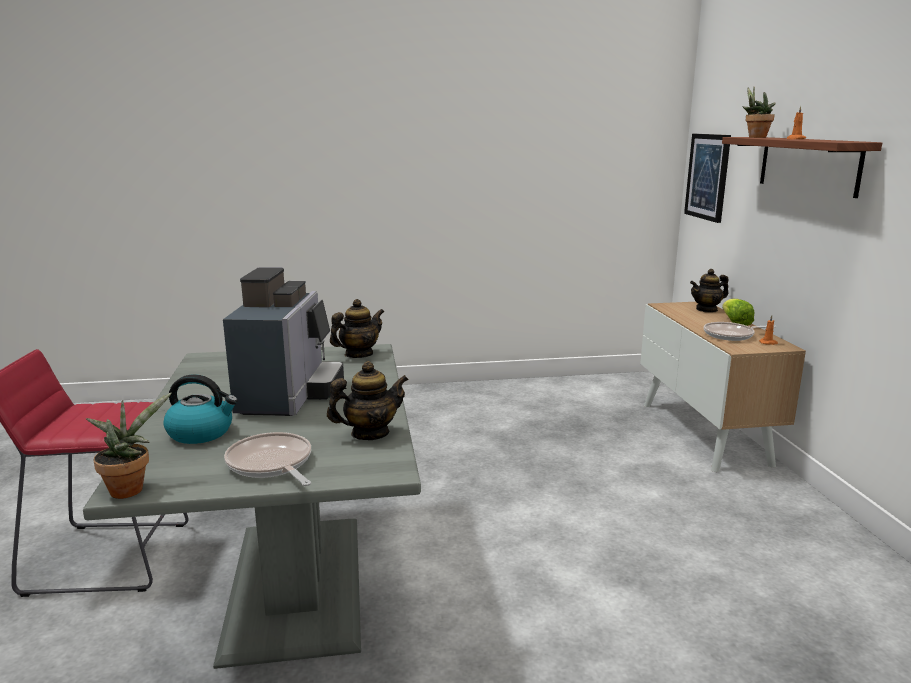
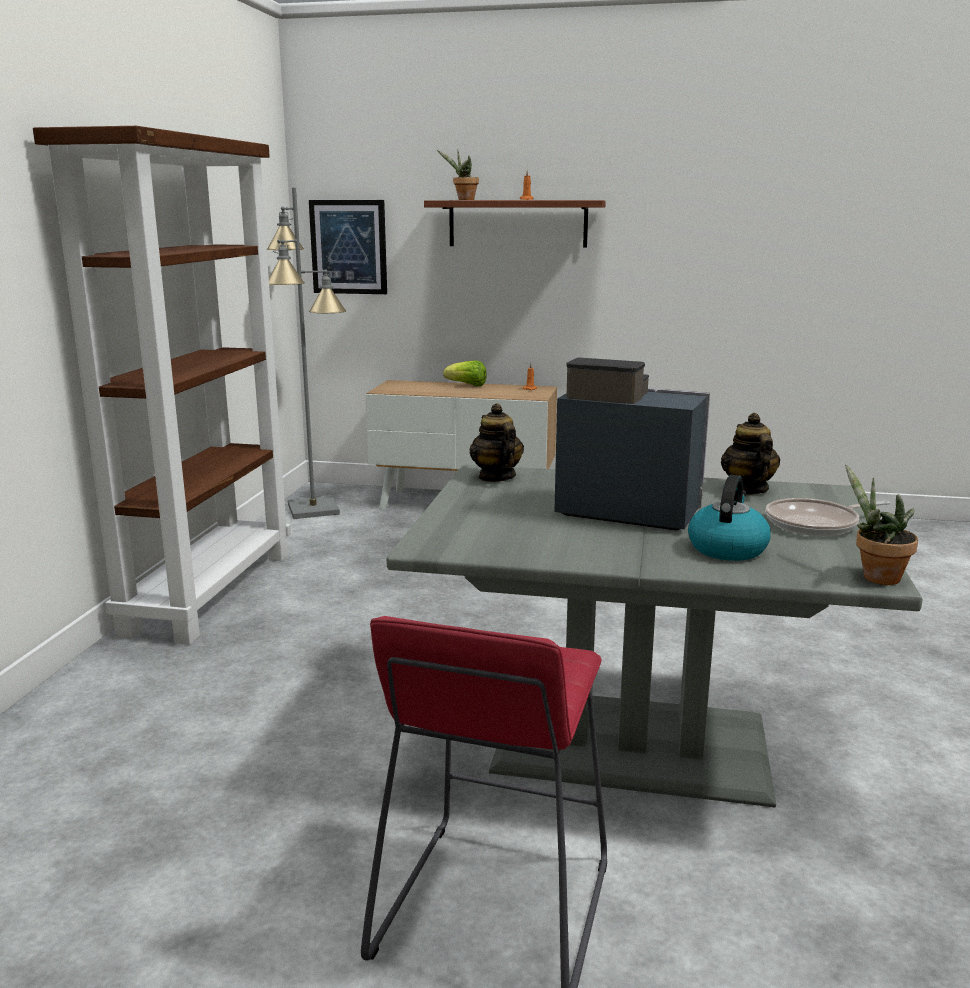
camera: 70 degrees left, 0 degrees up
(443, 393) = (210, 591): none -> brown bookcase
(611, 385) = (314, 509): none -> grey floor lamp
(707, 309) = (416, 384): teapot -> none
(731, 335) = (499, 392): frying pan -> none

